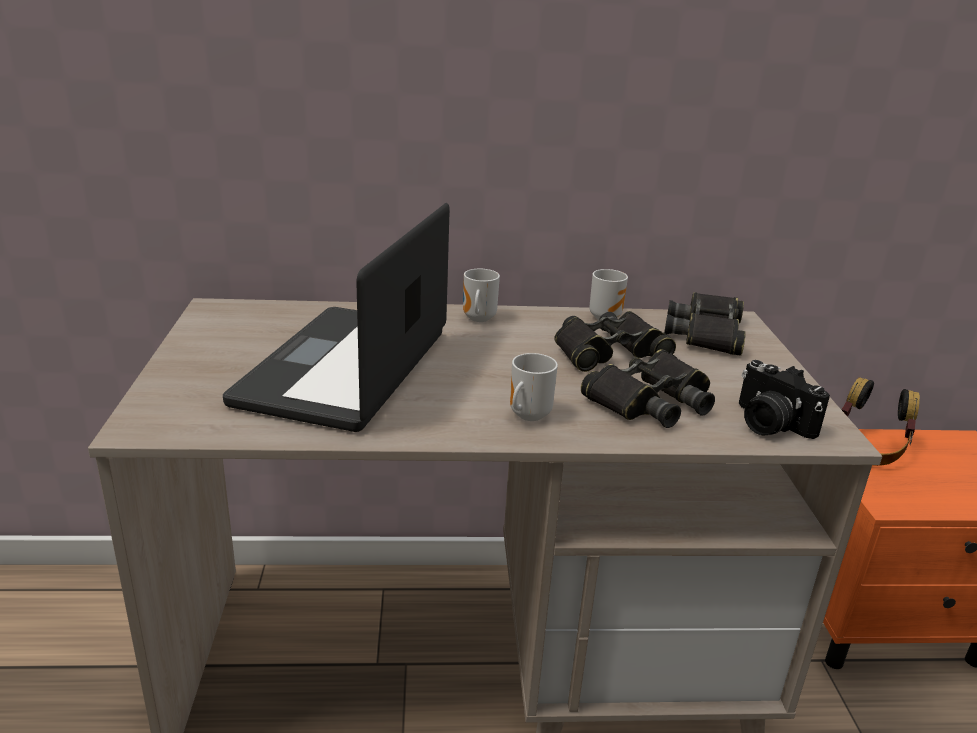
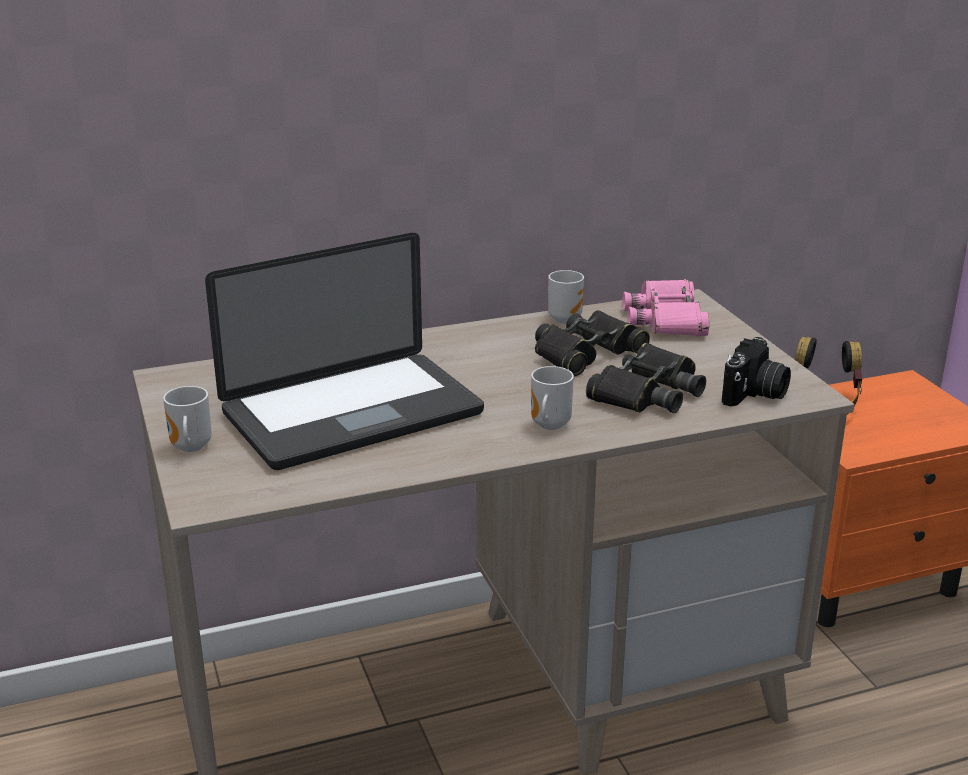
camera: 15 degrees left, 0 degrees up
(345, 368) = (352, 413): laptop -> laptop turned 120 degrees counterclockwise
(477, 319) = (443, 342): mug -> mug (189, 448)
(707, 333) = (666, 319): black binoculars -> pink binoculars
(768, 424) = (755, 394): camera -> camera turned 90 degrees counterclockwise

